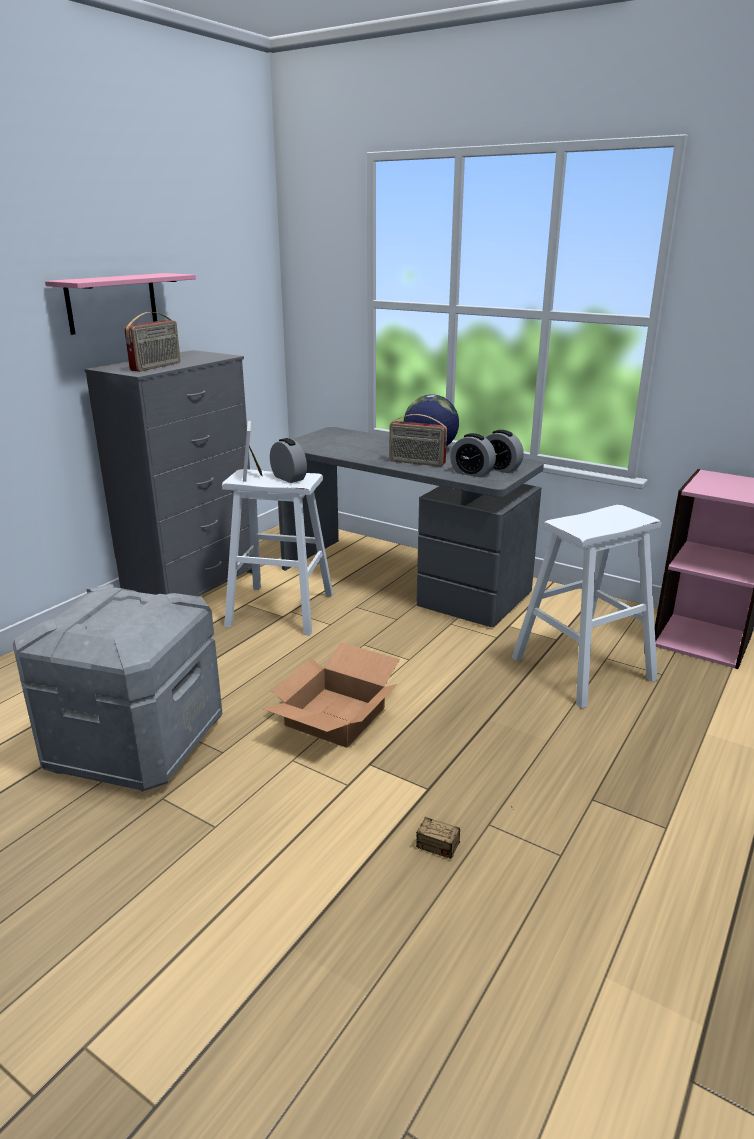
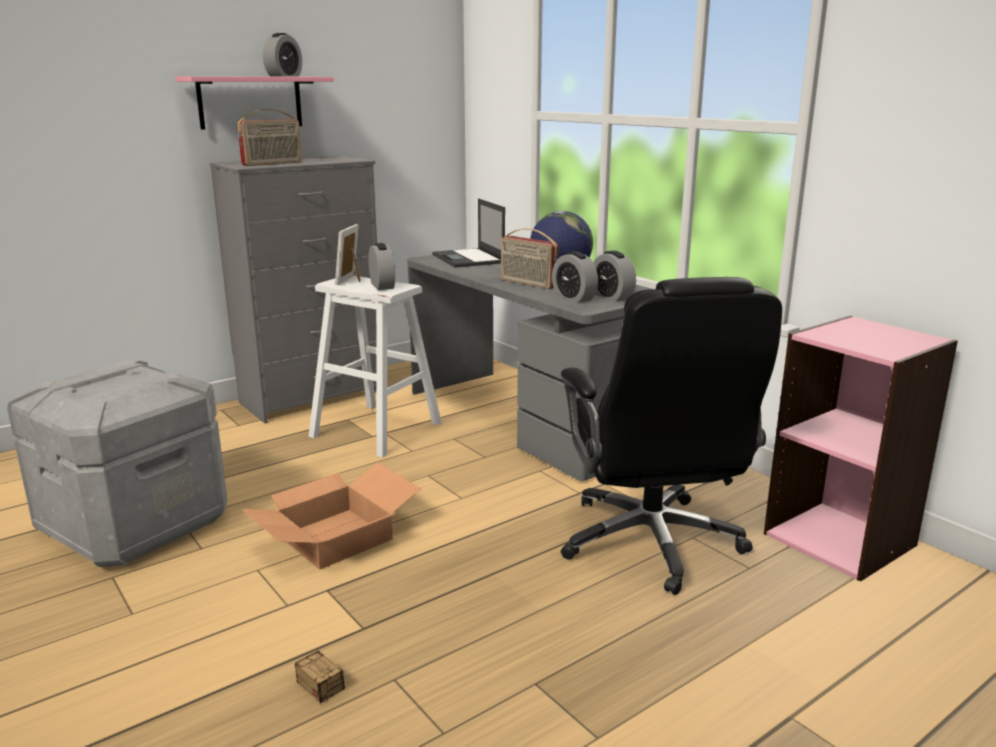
camera: 20 degrees right, 5 degrees down
(146, 275) = (284, 76): none -> alarm clock
(332, 441) = (469, 259): none -> laptop
(582, 668) = (651, 543): white stool -> black office chair

